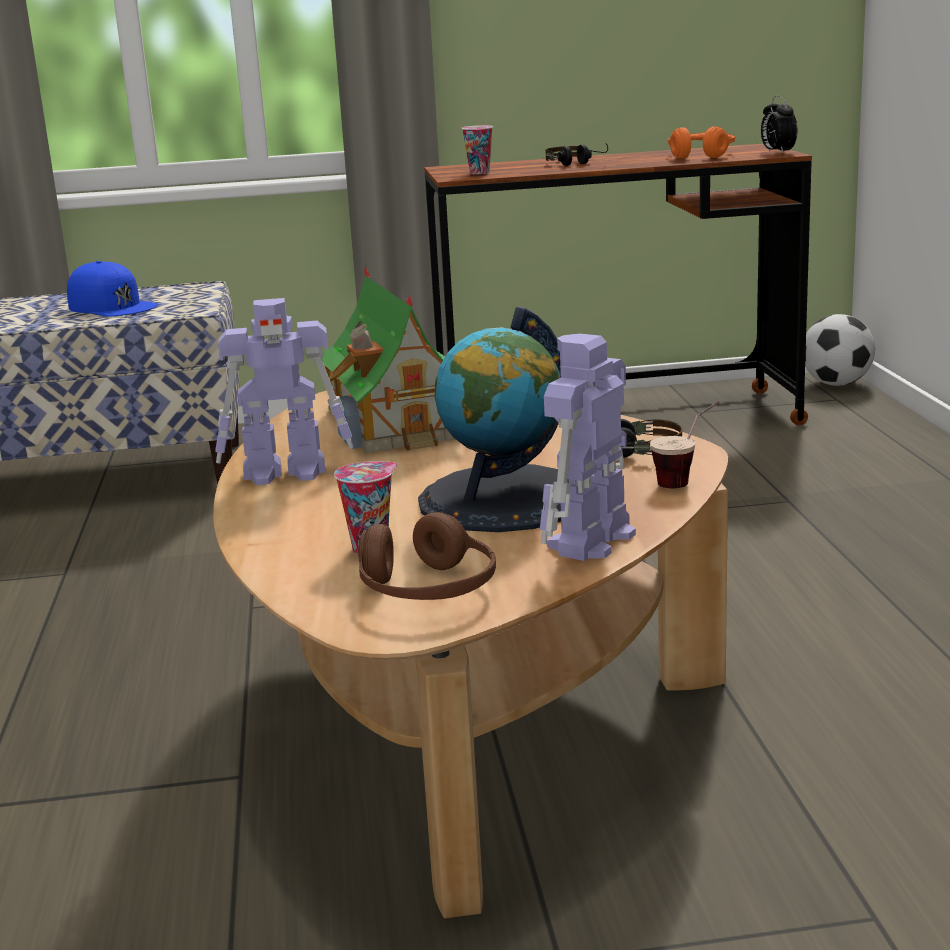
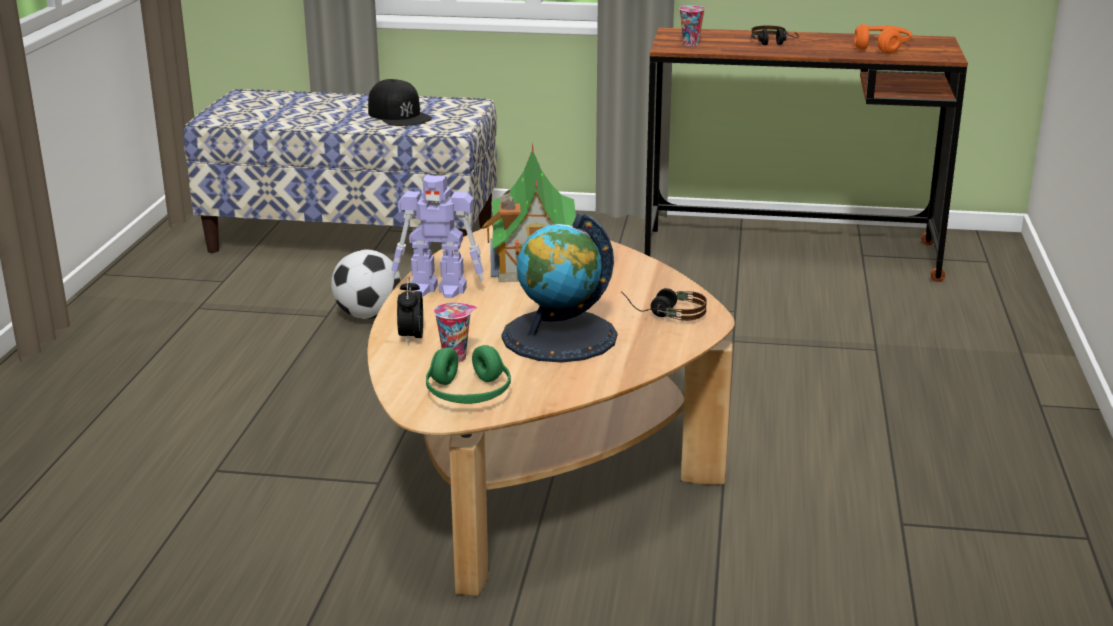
camera: 15 degrees right, 5 degrees up
(112, 306) = (399, 115): blue cap -> black cap
(427, 590) = (468, 394): brown headphones -> green headphones
(590, 541) = (588, 378): toy robot -> none
(687, 480) = (687, 343): cup -> none
(777, 153) = (944, 54): alarm clock -> alarm clock (411, 337)
(836, 384) = (999, 246): football -> football (368, 315)

